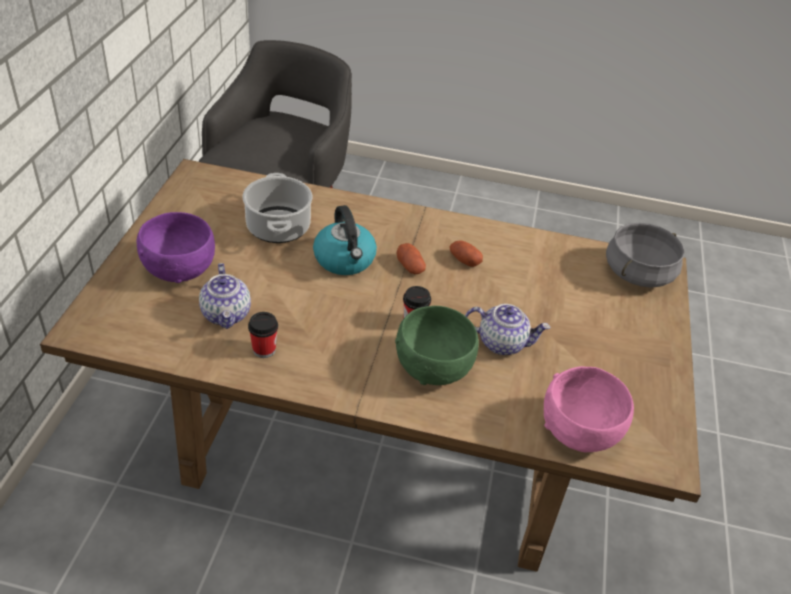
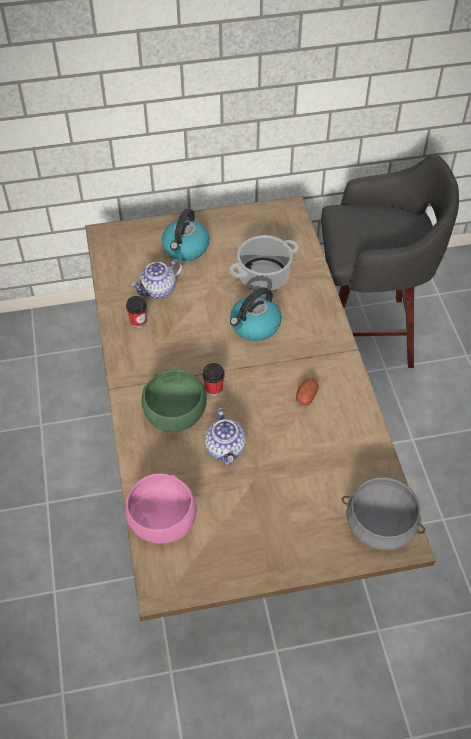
camera: 70 degrees right, 10 degrees up
(178, 268) = (185, 248): purple bowl -> kettle
(410, 266) = (274, 365): potato -> none

